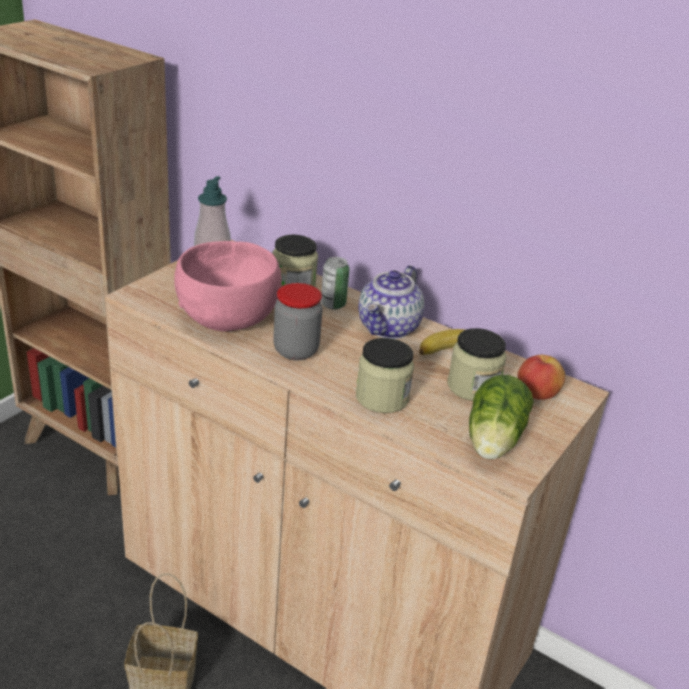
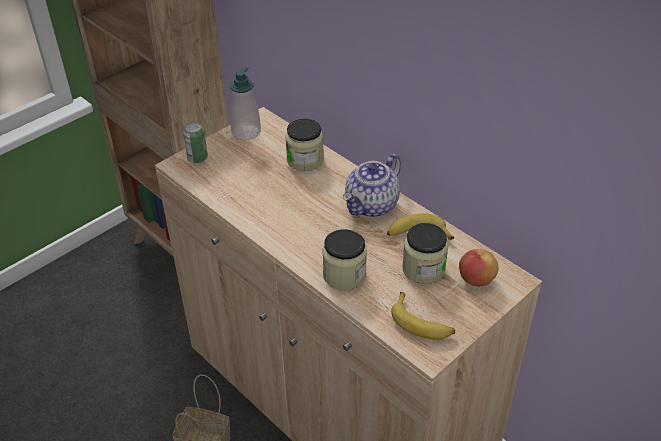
camera: 15 degrees right, 10 degrees up
(229, 317) = (245, 190): pink bowl -> none
(296, 350) = (288, 225): jar -> none
(333, 304) = (332, 180): can -> can (197, 158)
(493, 441) = (422, 323): lettuce -> banana

